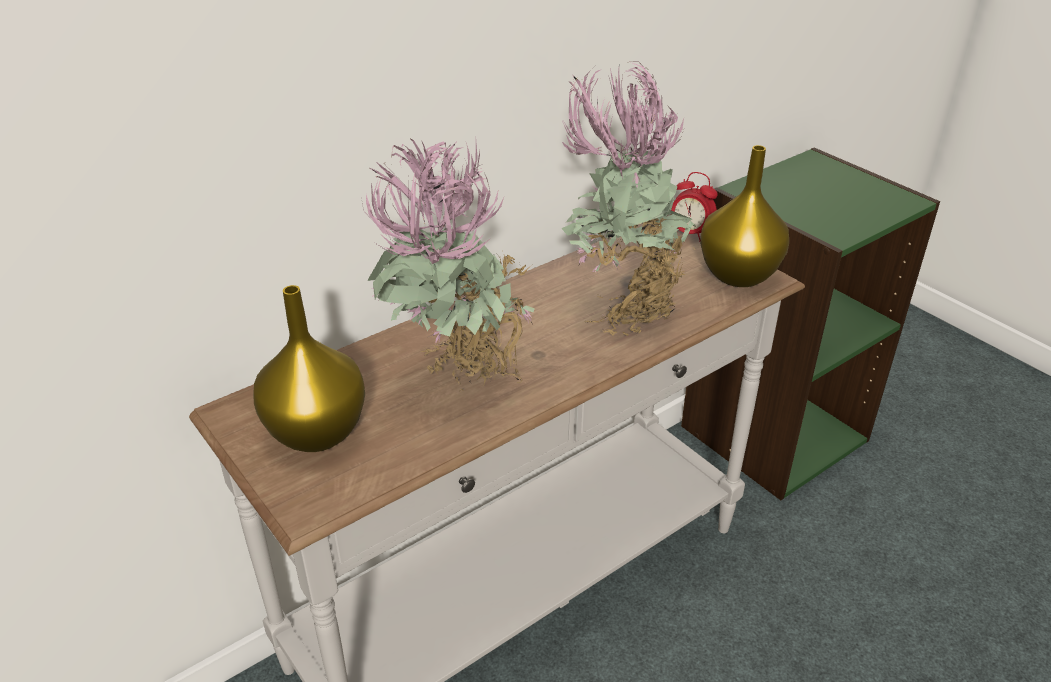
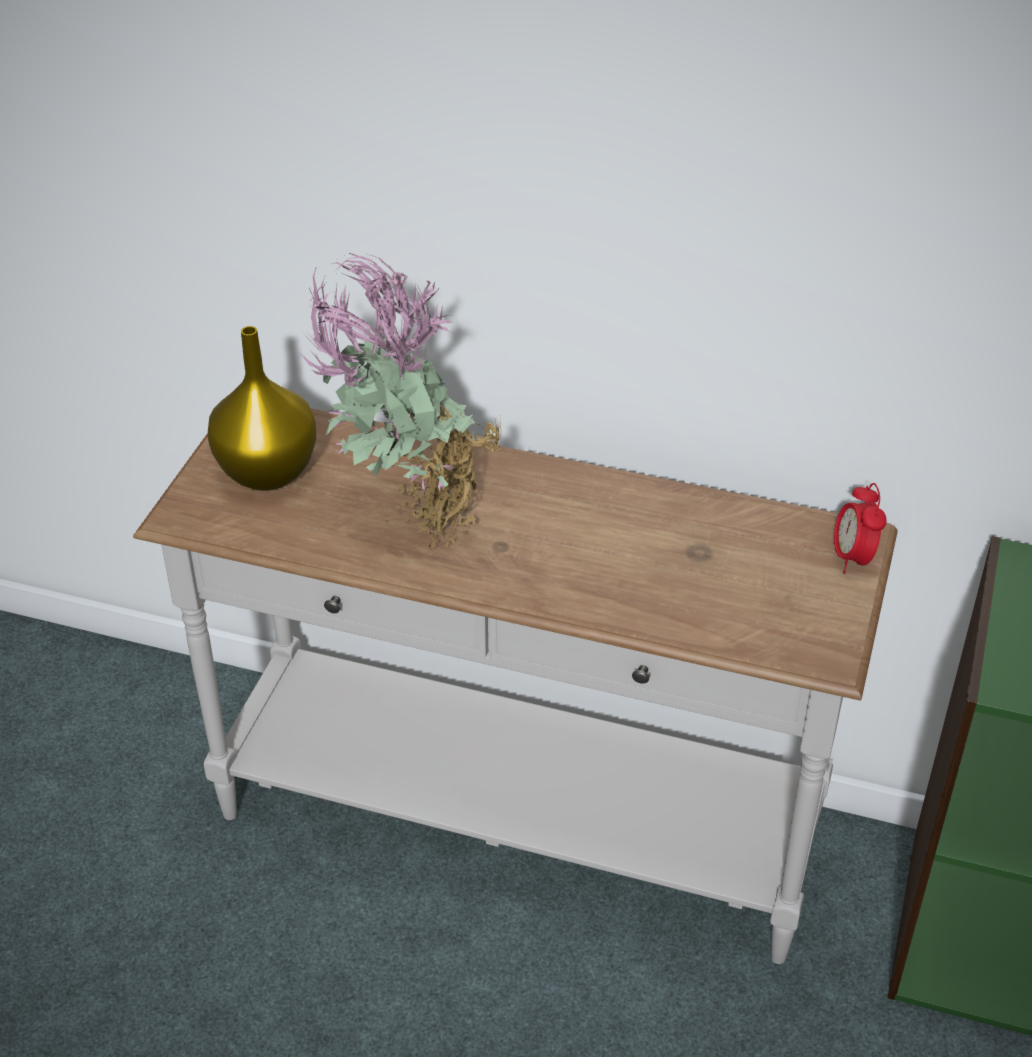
camera: 55 degrees right, 5 degrees up
(621, 309) = (638, 568): potted plant -> none
(739, 274) = (810, 631): yellow vase -> none

